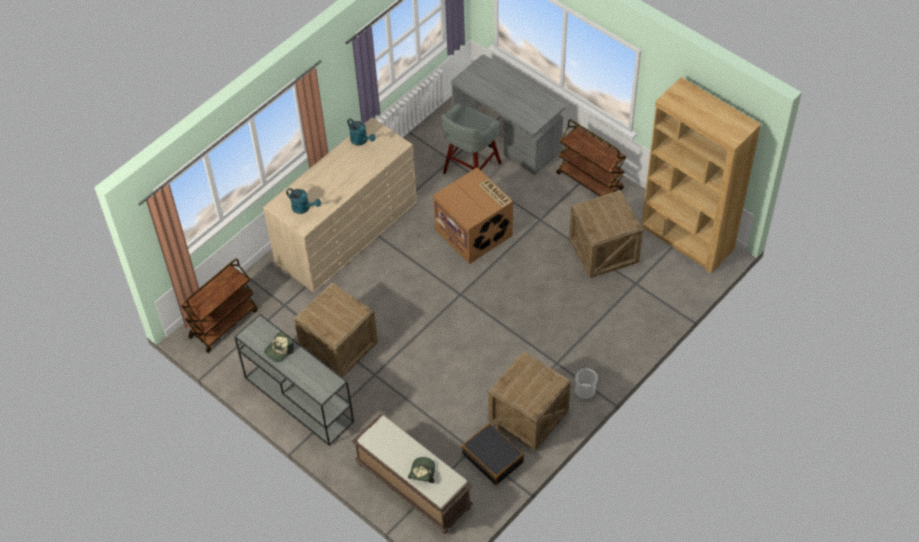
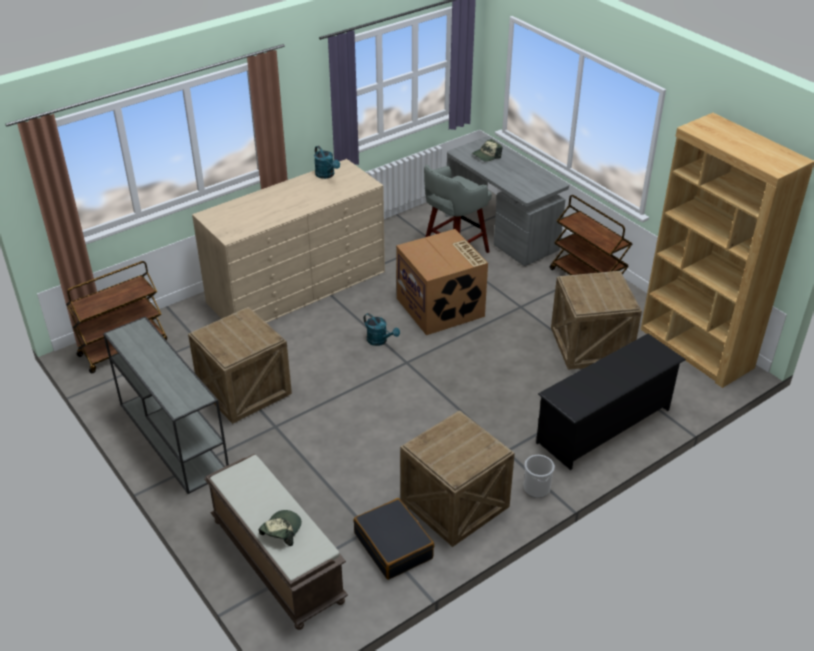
camera: 10 degrees right, 15 degrees down
(279, 350) = (149, 355): cap -> cap (486, 155)
(303, 208) = (237, 221): turquoise watering can -> turquoise watering can (380, 341)
(626, 326) = (604, 426): none -> black shoe rack

